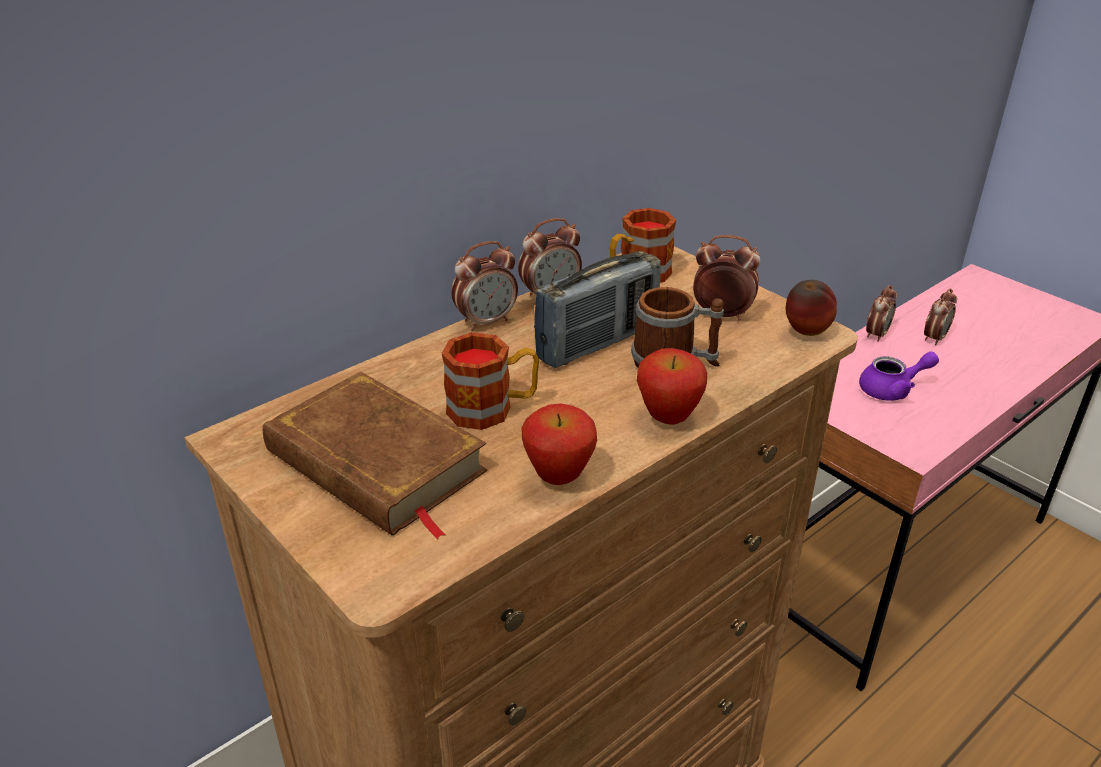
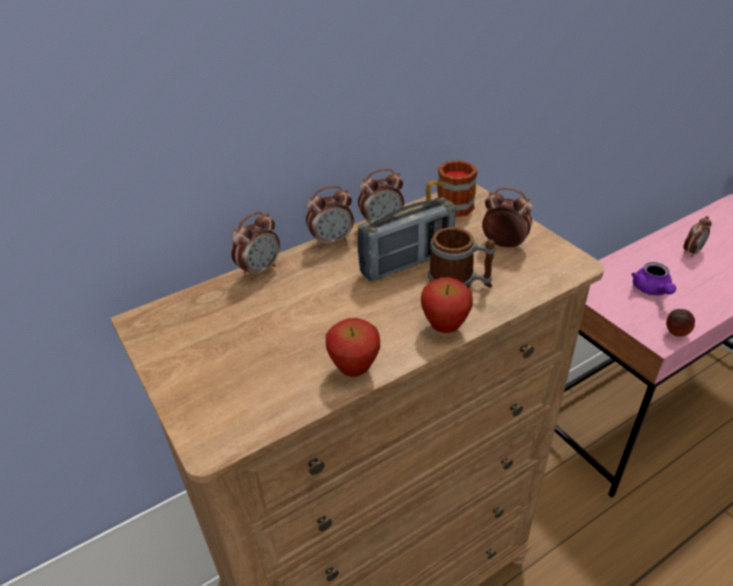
camera: 10 degrees right, 5 degrees up
(375, 463) = (230, 347): brown book -> none
(493, 408) = (320, 310): mug -> none
(805, 333) = (564, 264): apple -> apple (675, 334)
(876, 334) = (647, 246): alarm clock -> alarm clock (260, 270)
(892, 390) = (652, 290): purple teapot -> purple teapot turned 90 degrees clockwise

